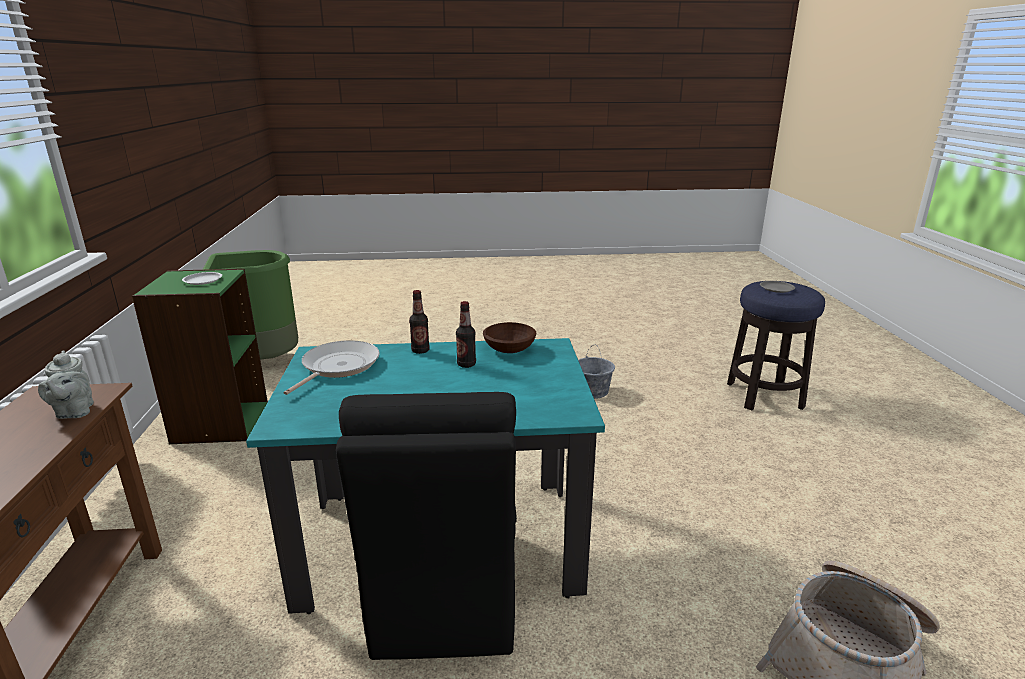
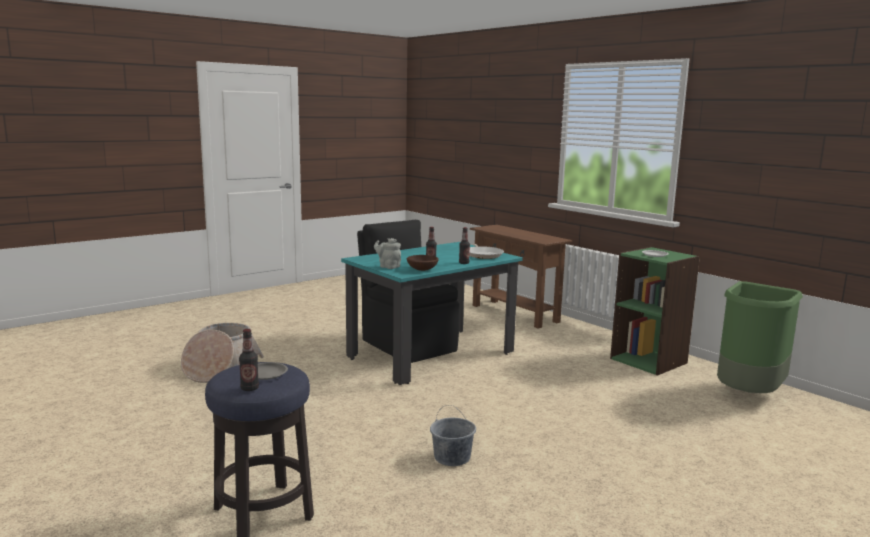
camera: 145 degrees right, 10 degrees down
(74, 412) = (532, 238): grey teapot -> grey teapot (388, 266)
(789, 282) = (249, 388): none -> bottle

